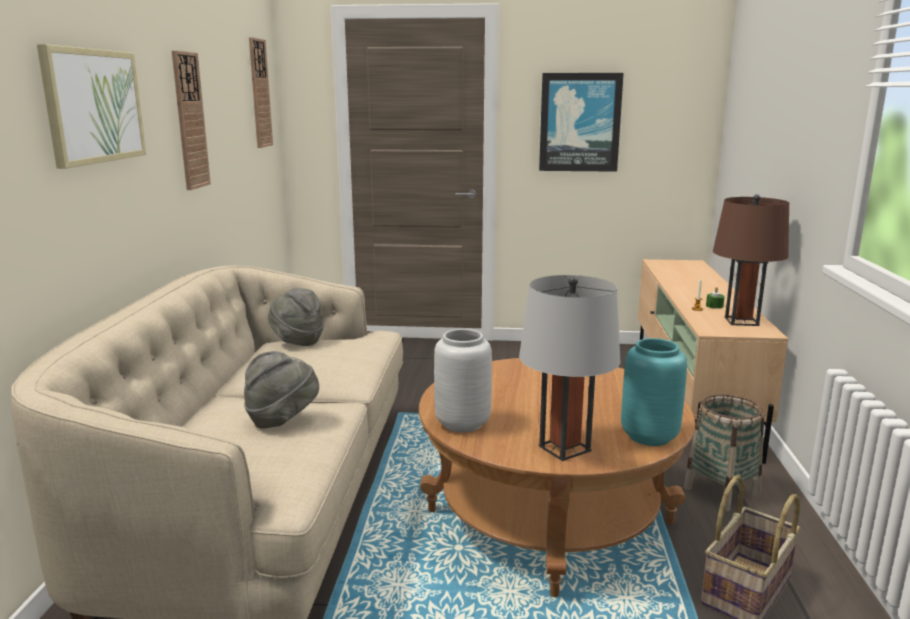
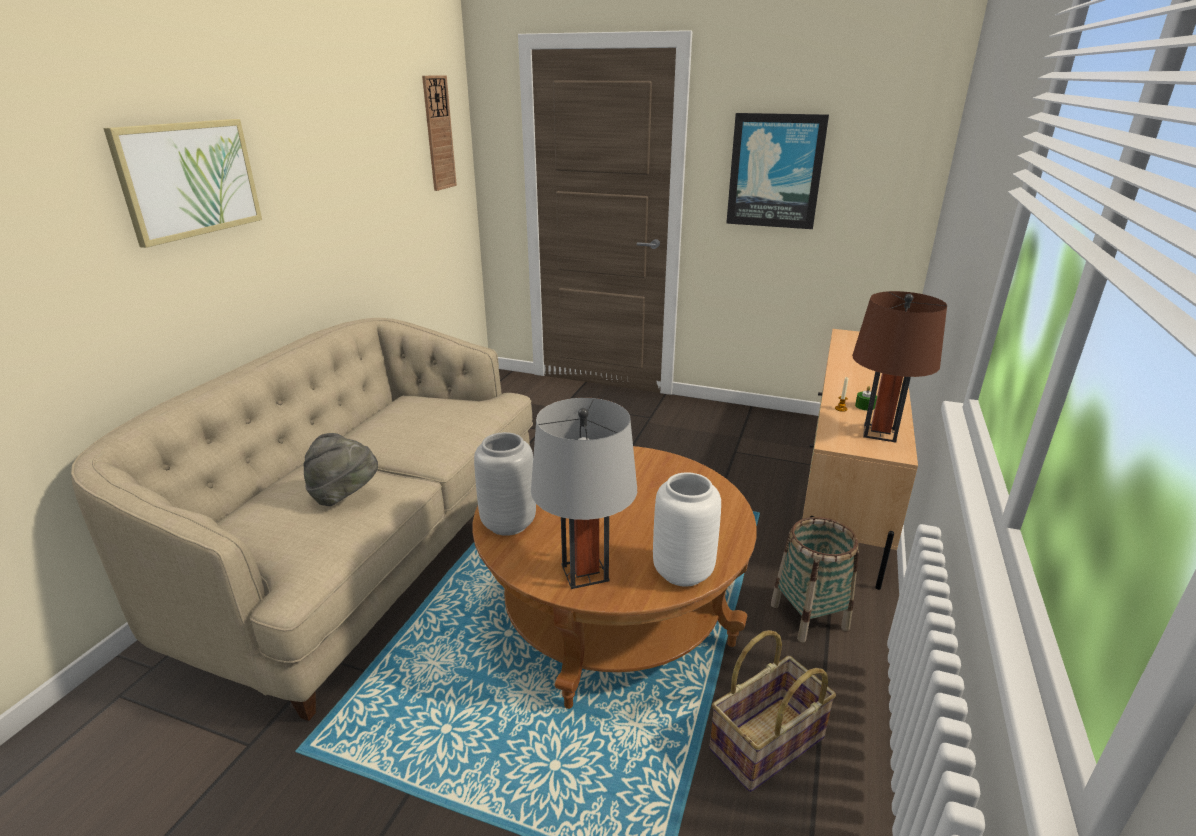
camera: 15 degrees right, 10 degrees up
(190, 121) = (331, 176): wall clock -> none
(297, 341) = (422, 400): grey hat -> none
(648, 436) = (681, 571): turquoise vase -> white vase

